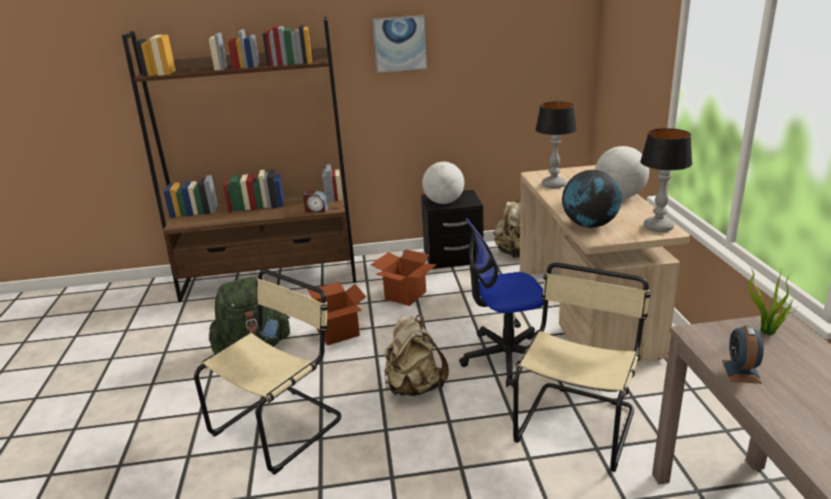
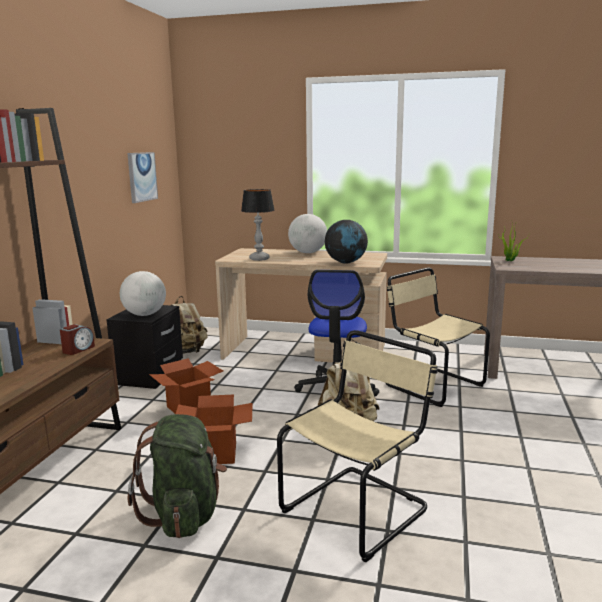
camera: 70 degrees left, 10 degrees down
(281, 425) = (358, 508): beige chair -> beige chair turned 75 degrees clockwise
(400, 44) = (73, 150): picture -> picture (142, 177)
(658, 227) = (368, 254): table lamp -> none
(741, 371) = (545, 268): alarm clock -> none

